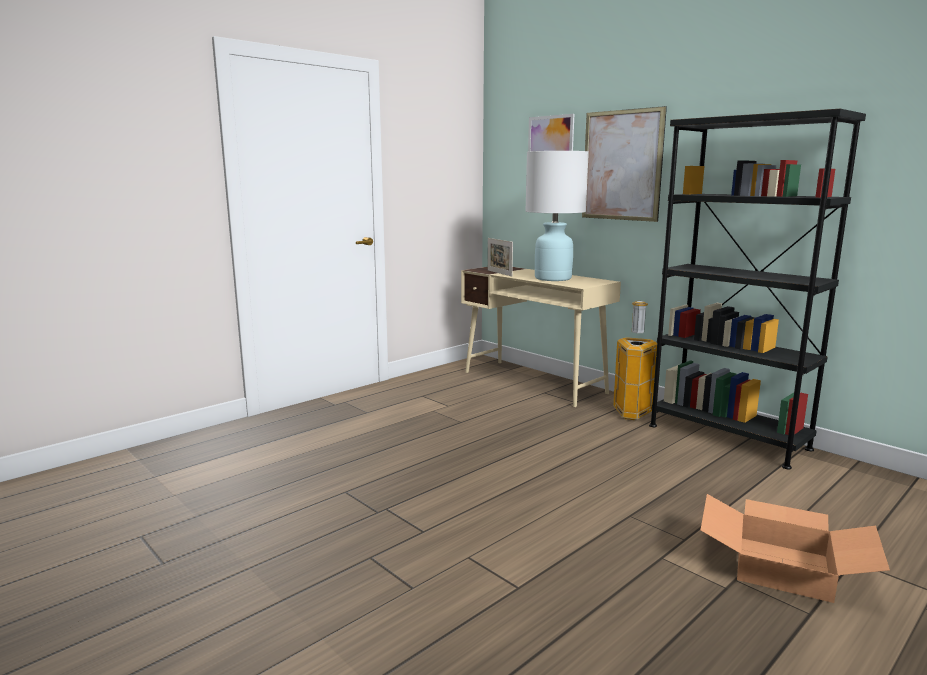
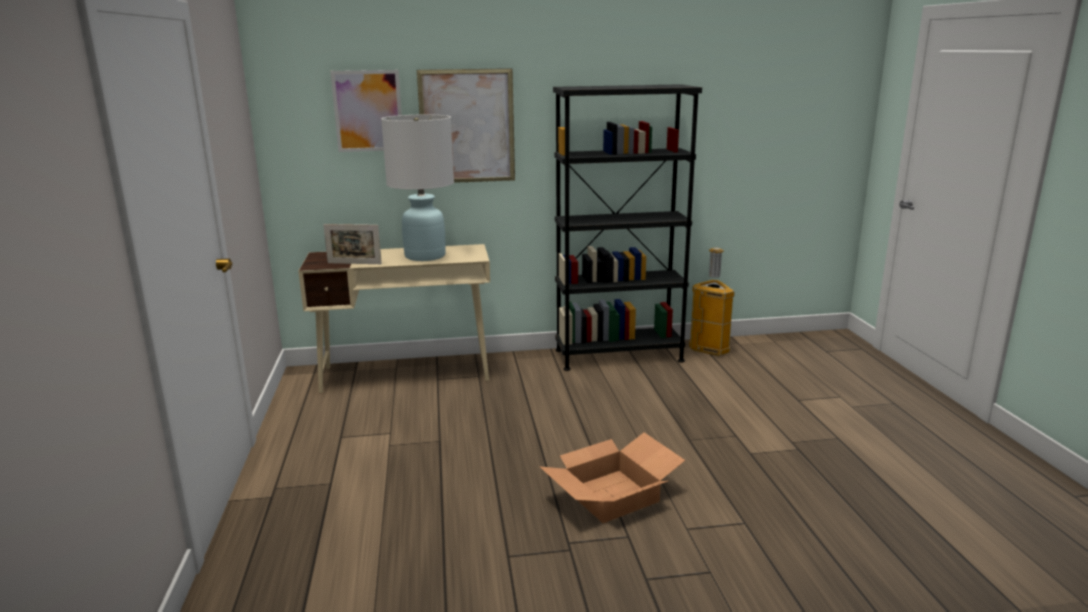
camera: 55 degrees left, 5 degrees up
(631, 413) = (534, 366): trash can -> trash can (710, 350)
(784, 567) = (790, 421): cardboard box -> cardboard box (612, 494)

